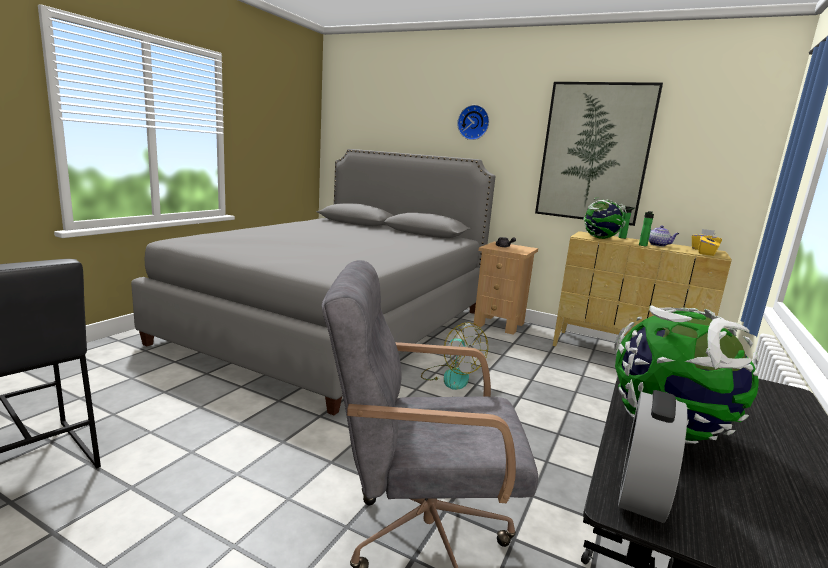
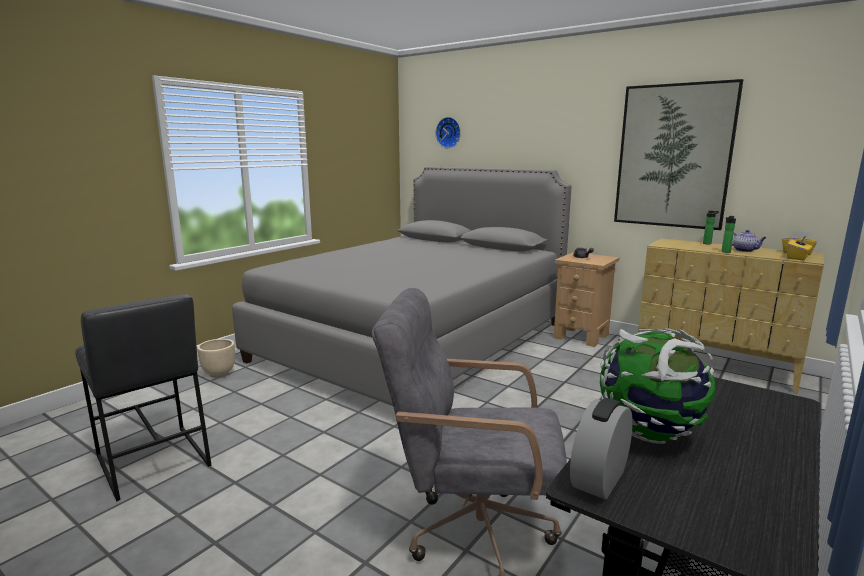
camera: 10 degrees right, 0 degrees up
(113, 358) = (219, 374): none -> beige planter
(450, 376) = (522, 390): fan -> none
(474, 122) = (547, 133): wall clock -> wall clock (449, 132)
(600, 238) = (681, 246): globe -> none

